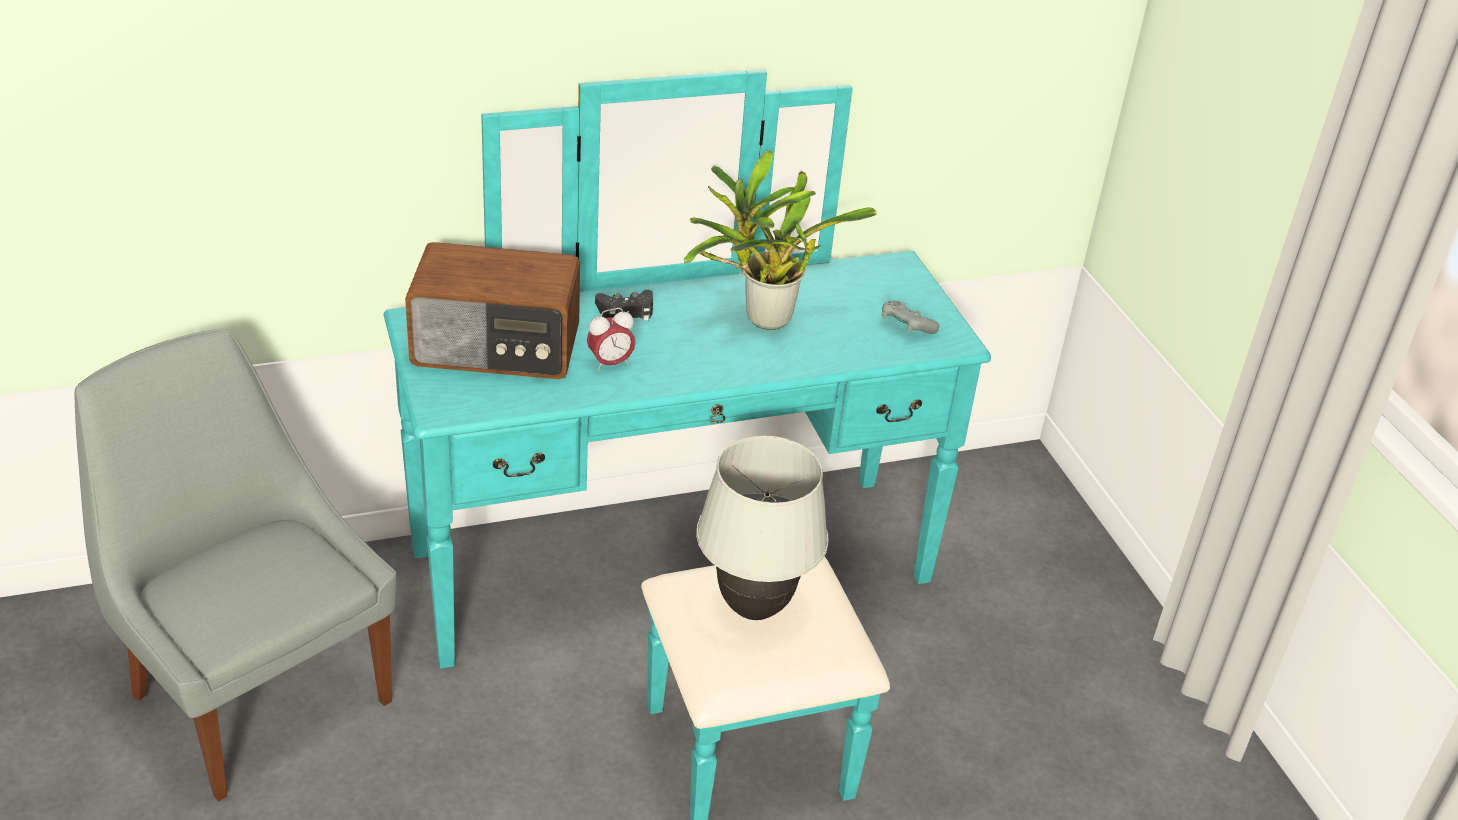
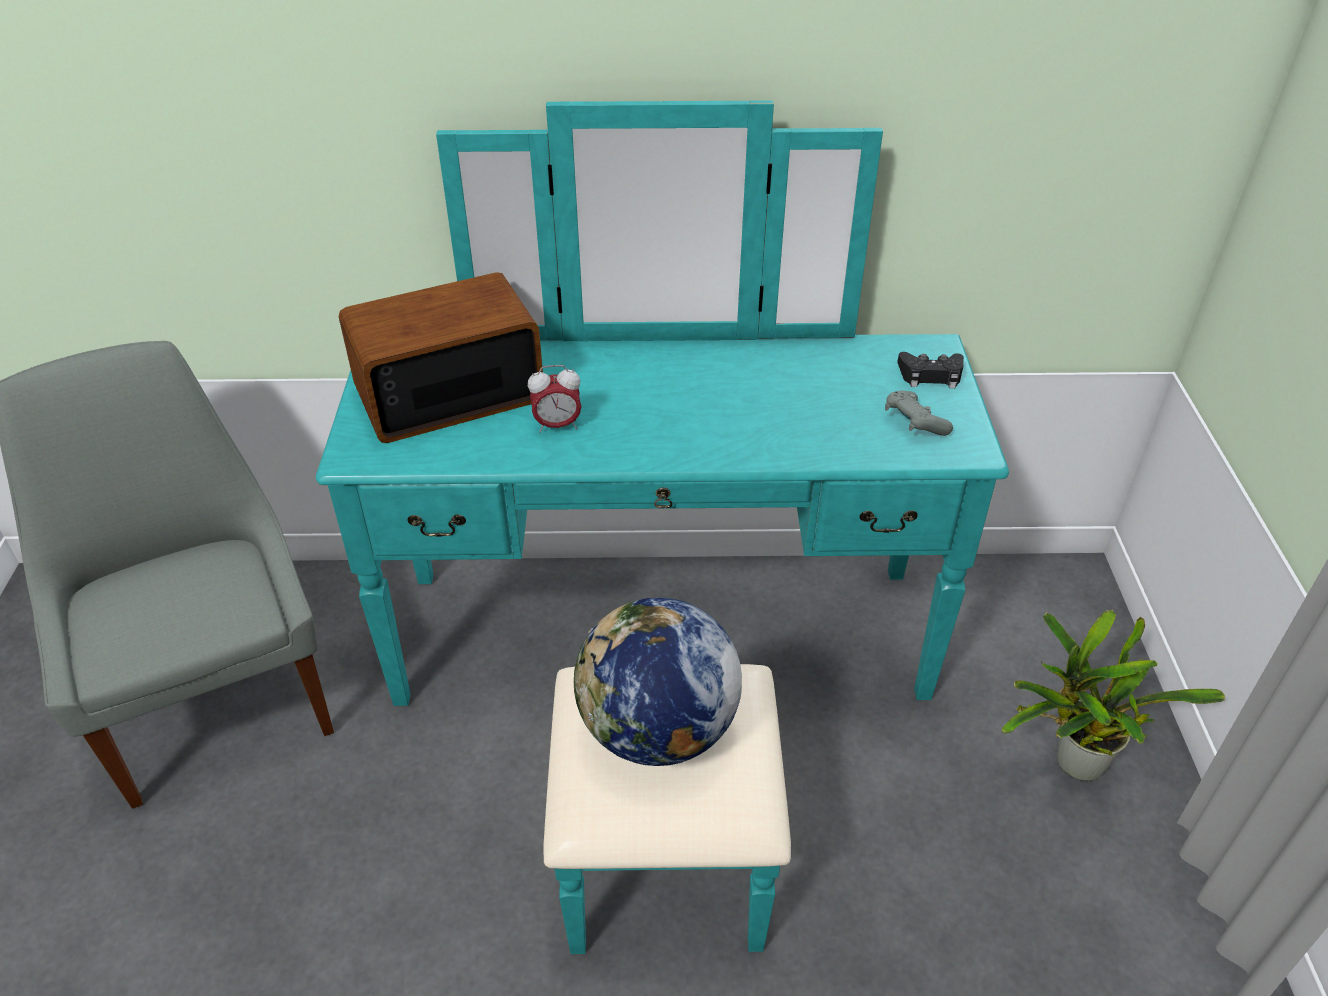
camera: 20 degrees right, 5 degrees up
(496, 348) = (447, 393): radio -> radio turned 135 degrees clockwise
(626, 311) = (603, 368): black game controller -> black game controller (930, 375)
(754, 609) = (657, 731): white table lamp -> globe
(761, 320) = (747, 395): potted plant -> potted plant (1071, 763)

